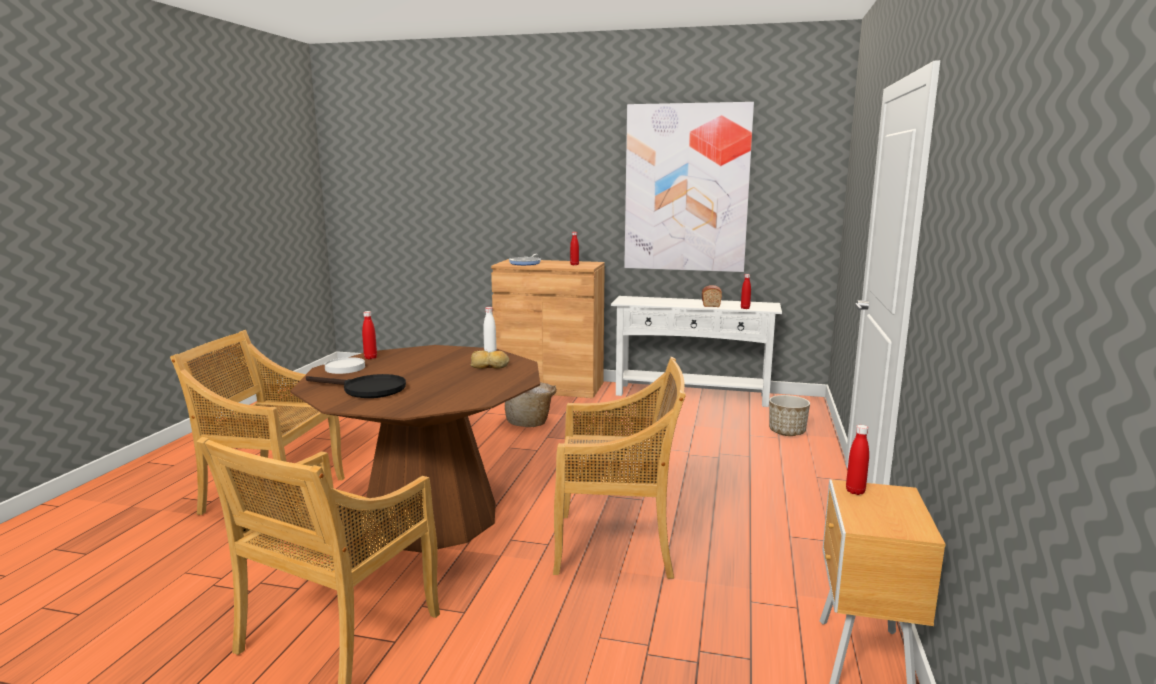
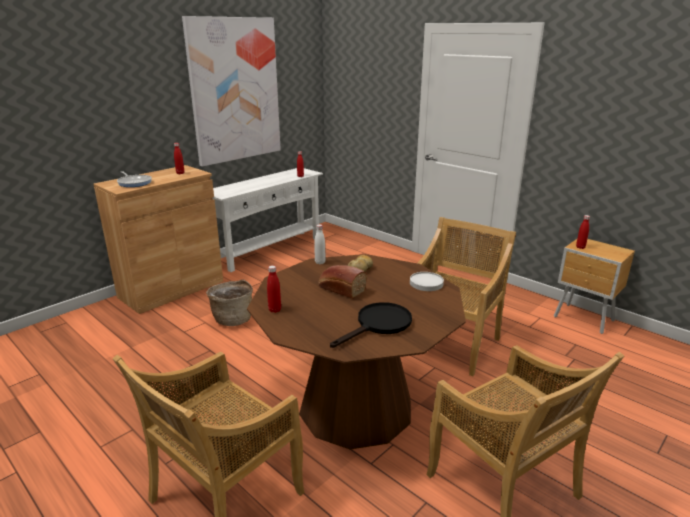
camera: 60 degrees left, 10 degrees up
(345, 368) = (296, 326): white plate -> white plate (426, 283)
(710, 303) = (273, 179): bread -> bread (340, 289)
(787, 432) = (359, 248): planter -> none

